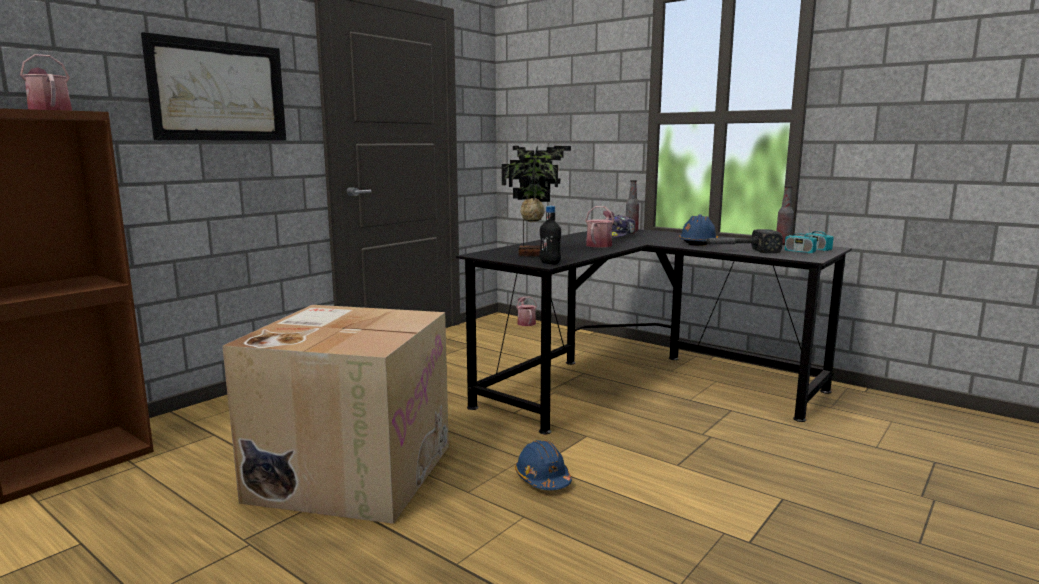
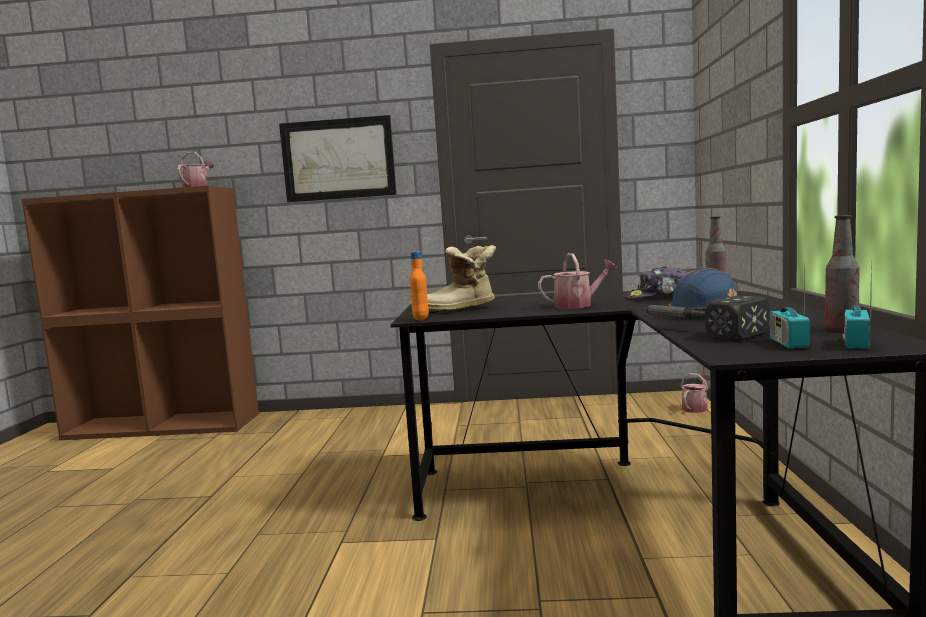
camera: 55 degrees right, 5 degrees down
(351, 471) = (257, 485): cardboard box -> none
(535, 254) = (460, 309): potted plant -> boot
(542, 479) = (310, 554): blue hard hat -> none
(550, 263) = (421, 319): black bottle -> orange bottle

